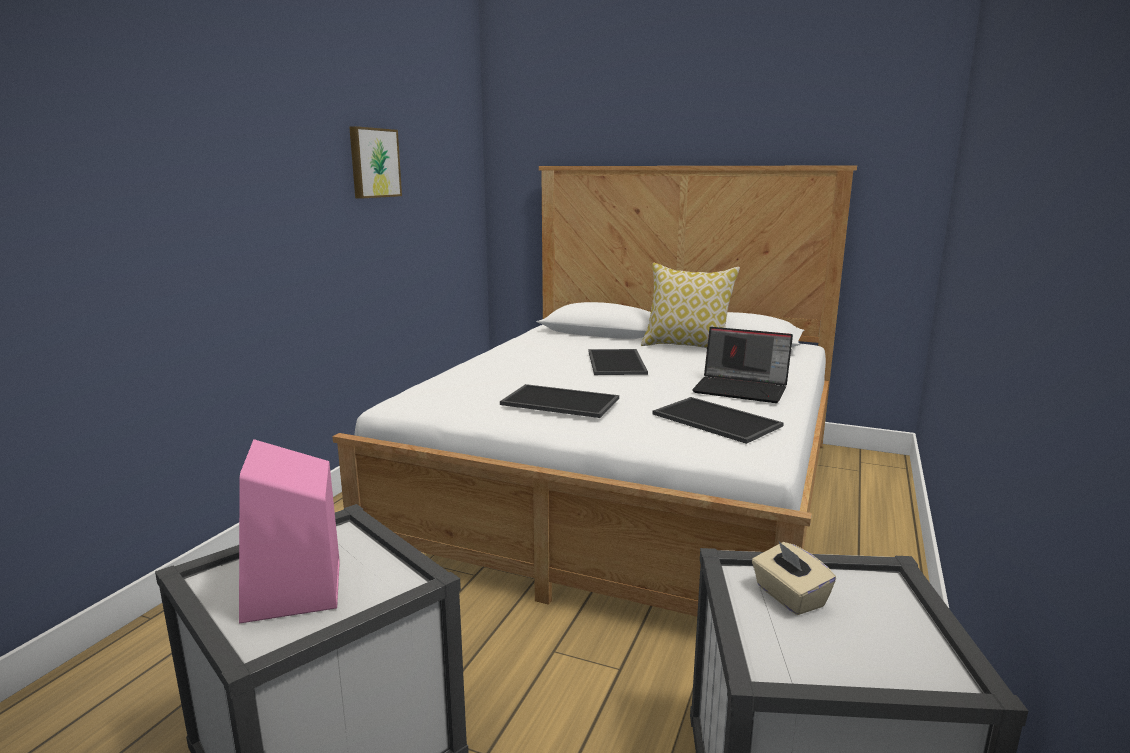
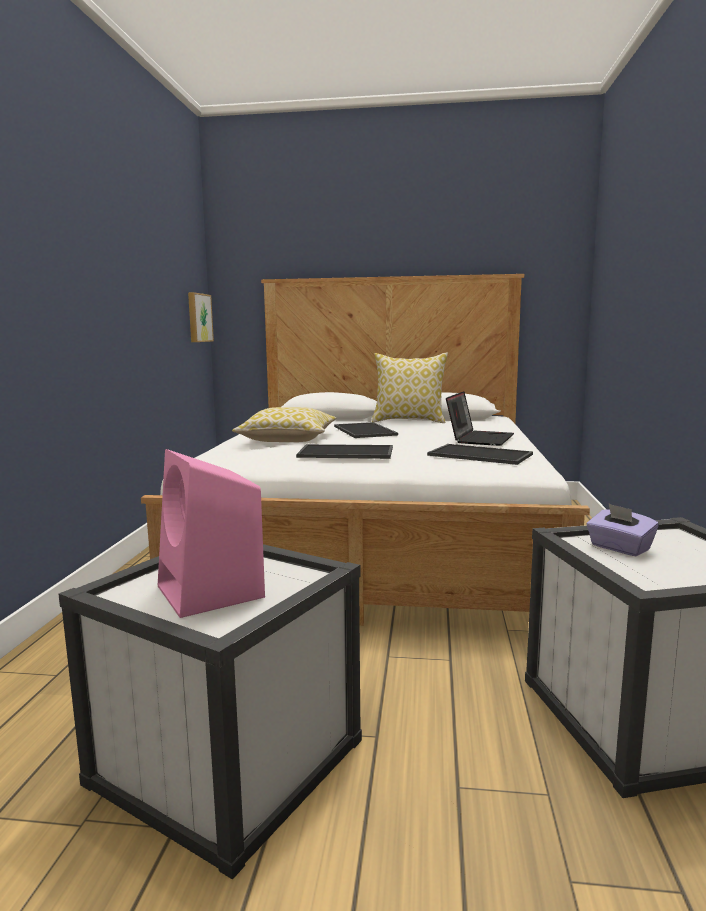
camera: 15 degrees left, 5 degrees down
(373, 163) = (133, 262): picture -> picture (198, 318)
(520, 371) = (287, 440): none -> pillow
(742, 389) = (479, 439): laptop -> laptop turned 75 degrees counterclockwise
(789, 596) = (619, 548): beige tissue box -> purple tissue box

